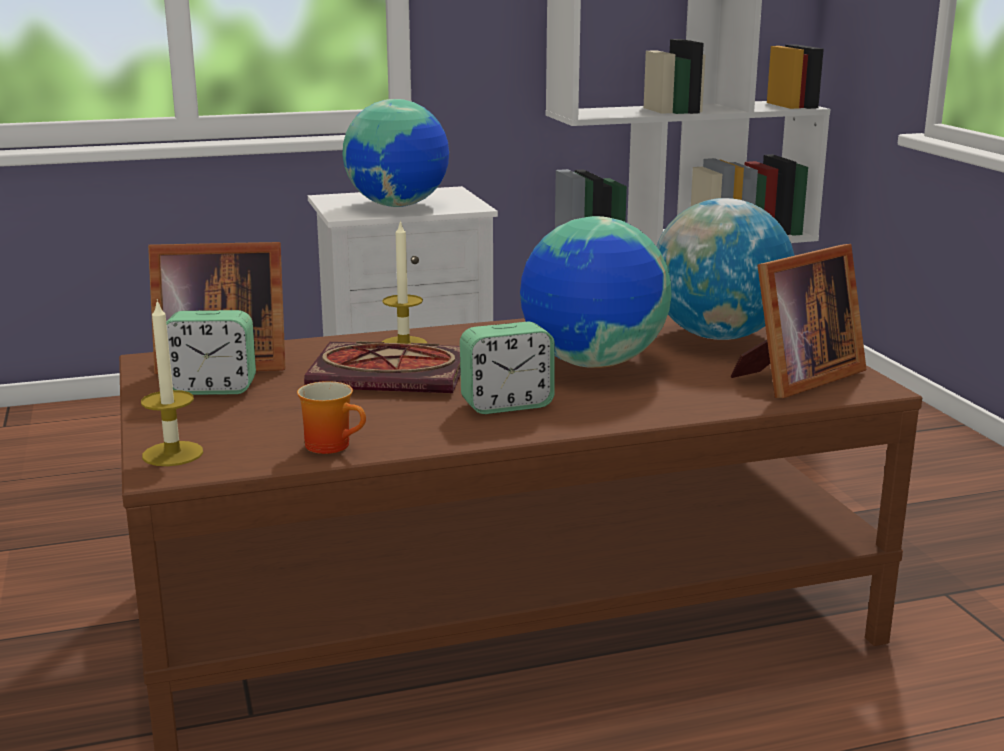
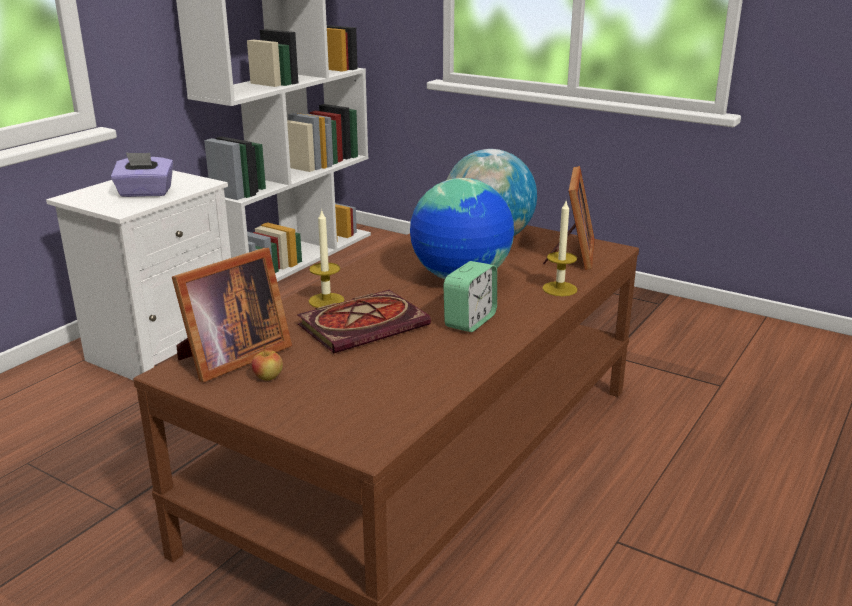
camera: 40 degrees left, 5 degrees up
(172, 454) = (346, 433): candle -> candle (559, 289)
(212, 388) = (268, 377): alarm clock -> apple
(334, 445) = (432, 385): mug -> none
(398, 205) = (145, 193): globe -> purple tissue box

